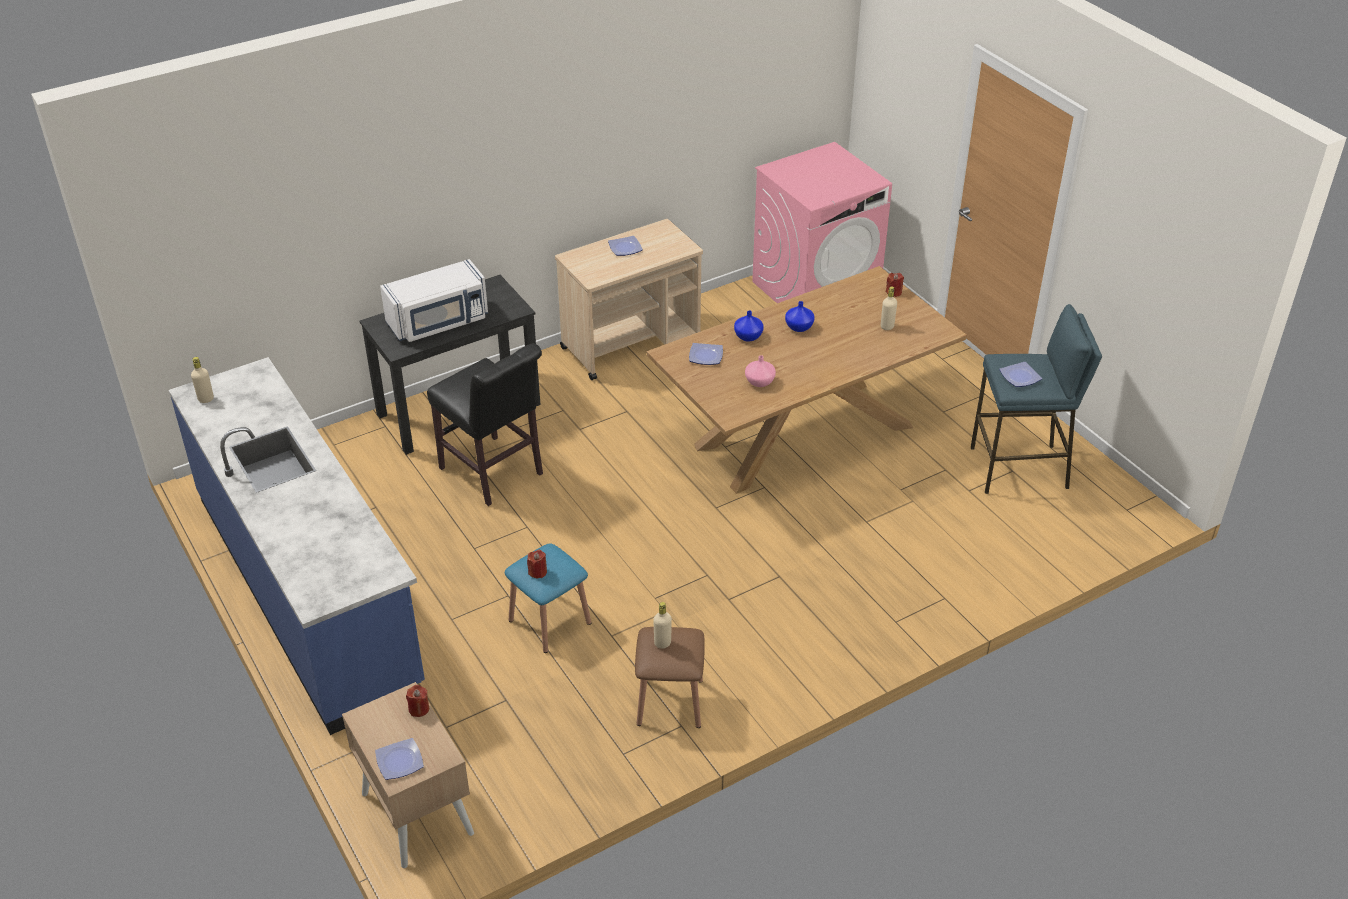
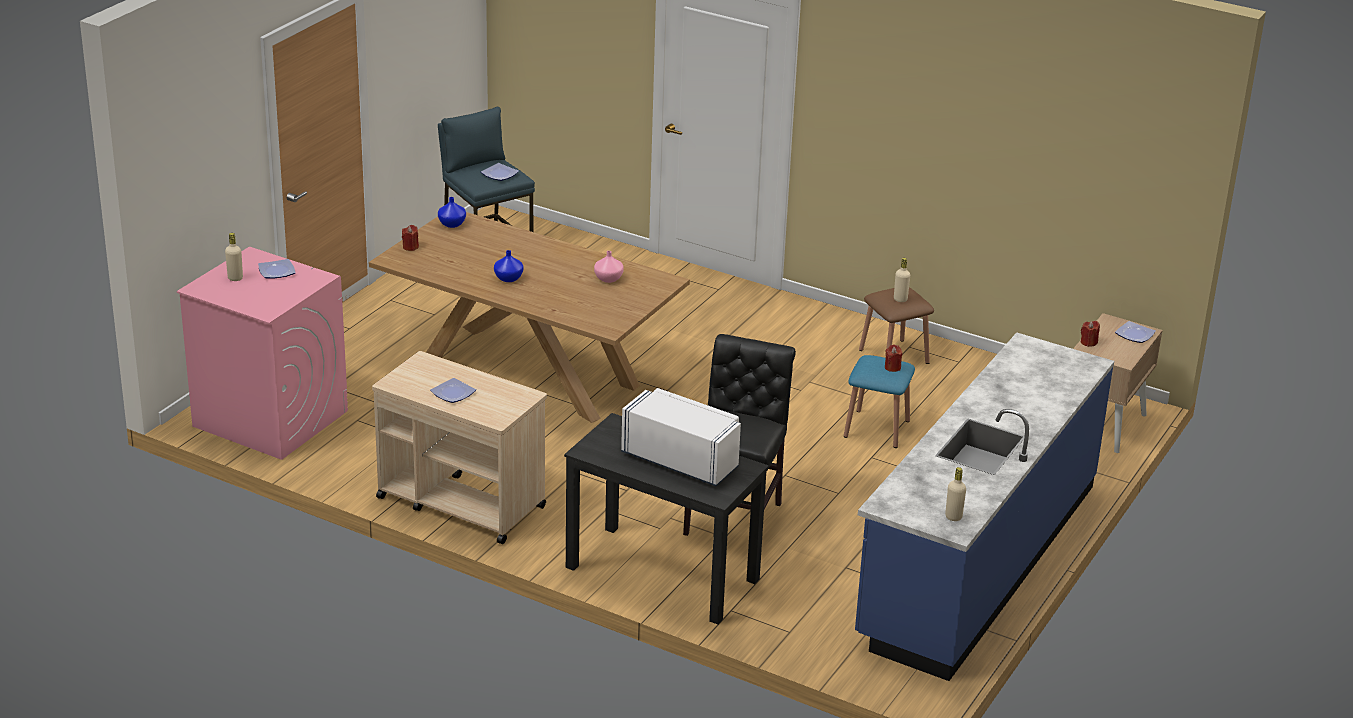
camera: 120 degrees left, 10 degrees down
(705, 356) = (596, 311): plate -> plate (277, 272)
(749, 336) = (545, 298): blue vase -> blue vase (451, 224)
(887, 326) = (470, 241): beige bottle -> beige bottle (235, 278)

